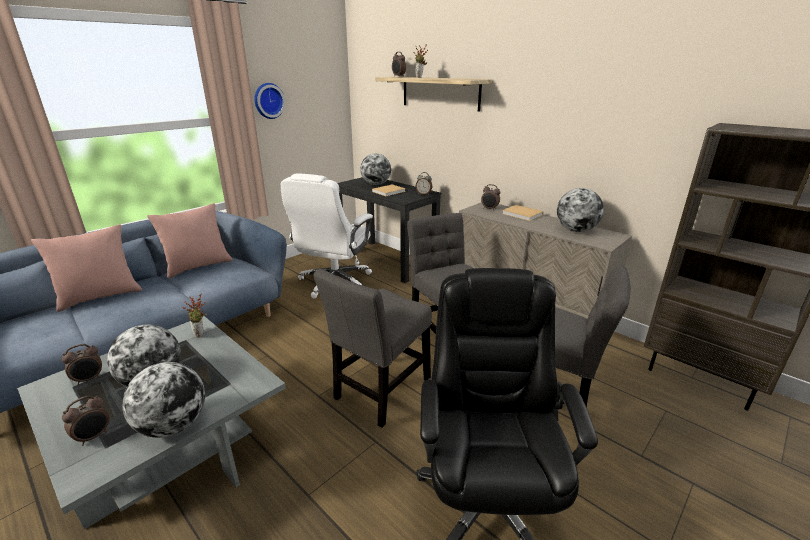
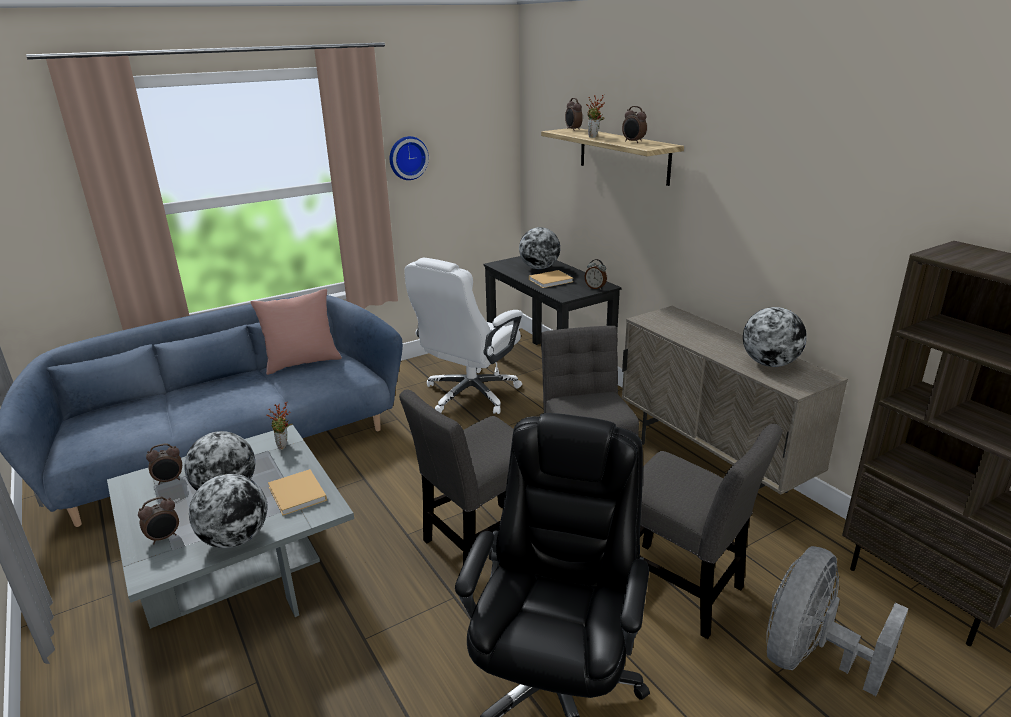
camera: 15 degrees right, 0 degrees up
(100, 297) = (195, 390): pink pillow -> none
(489, 209) = (669, 319): alarm clock -> alarm clock (633, 142)
(523, 214) = (711, 332): beige book -> beige book (298, 495)
(657, 438) = (810, 657): none -> grey fan

